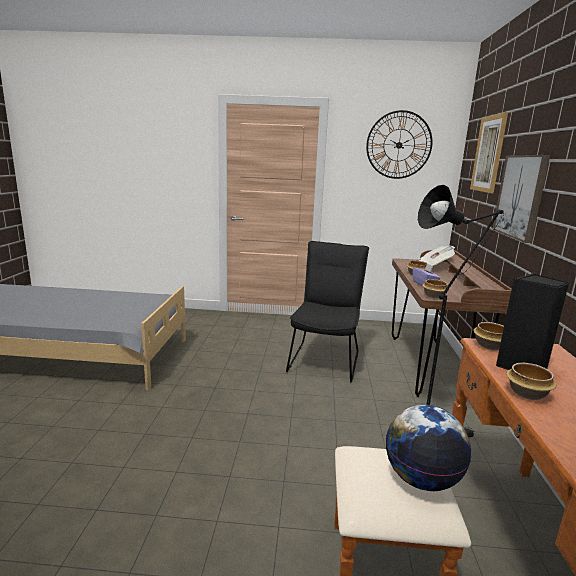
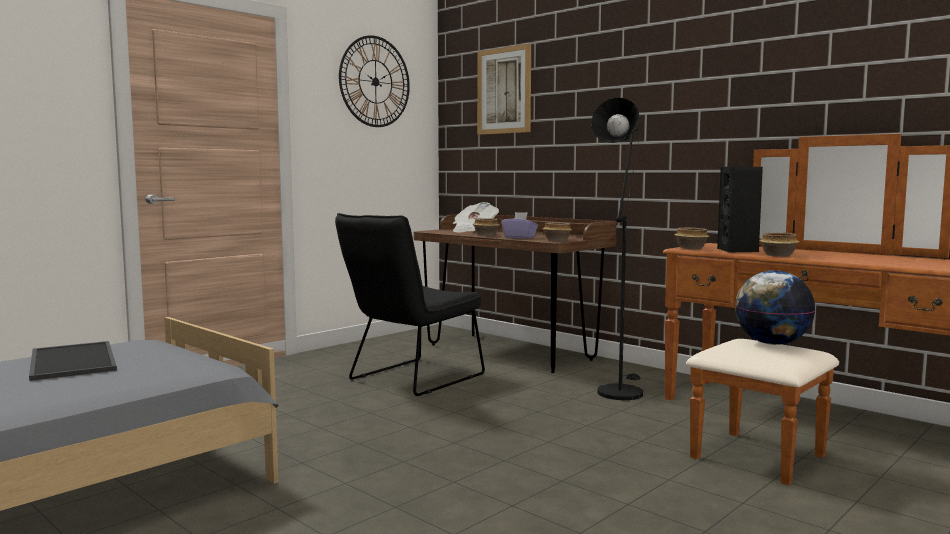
camera: 50 degrees left, 10 degrees down
(115, 298) = (70, 361): none -> tray
(325, 359) = (410, 379): black chair -> black chair turned 105 degrees counterclockwise
(520, 196) = (587, 127): picture -> none

